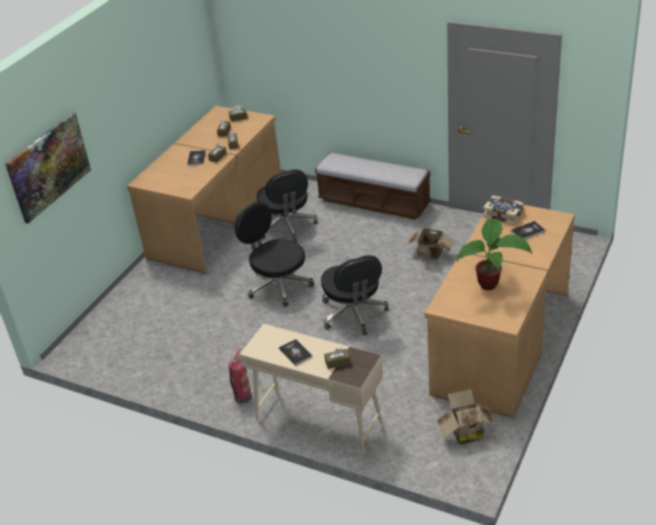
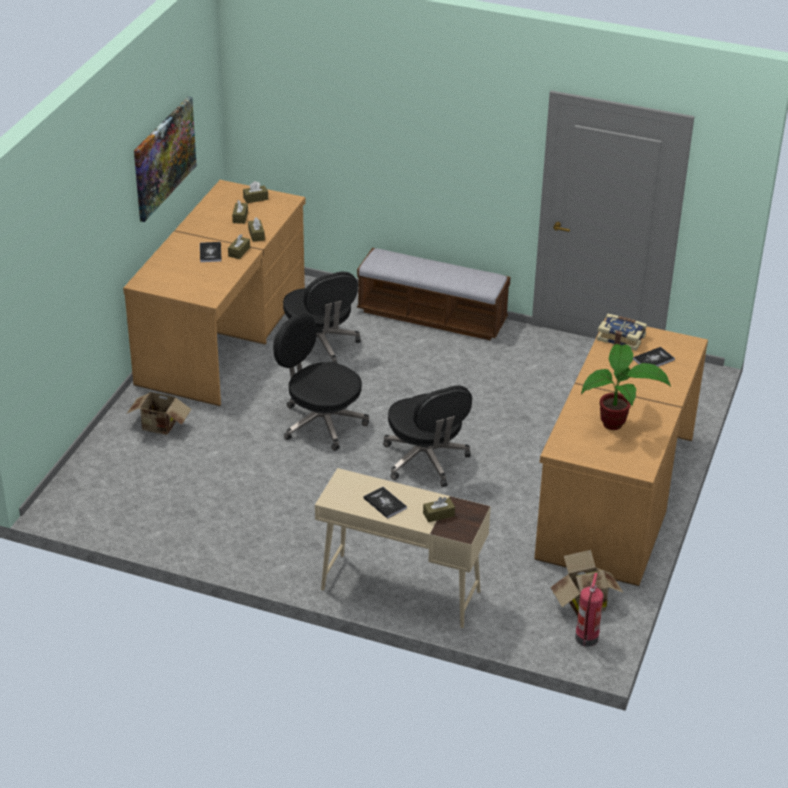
camera: 10 degrees left, 0 degrees up
(49, 166) = (50, 263): picture -> picture (164, 158)
(242, 398) = (300, 563): fire extinguisher -> fire extinguisher (587, 639)
(430, 255) = (515, 387): cardboard box -> cardboard box (159, 427)

